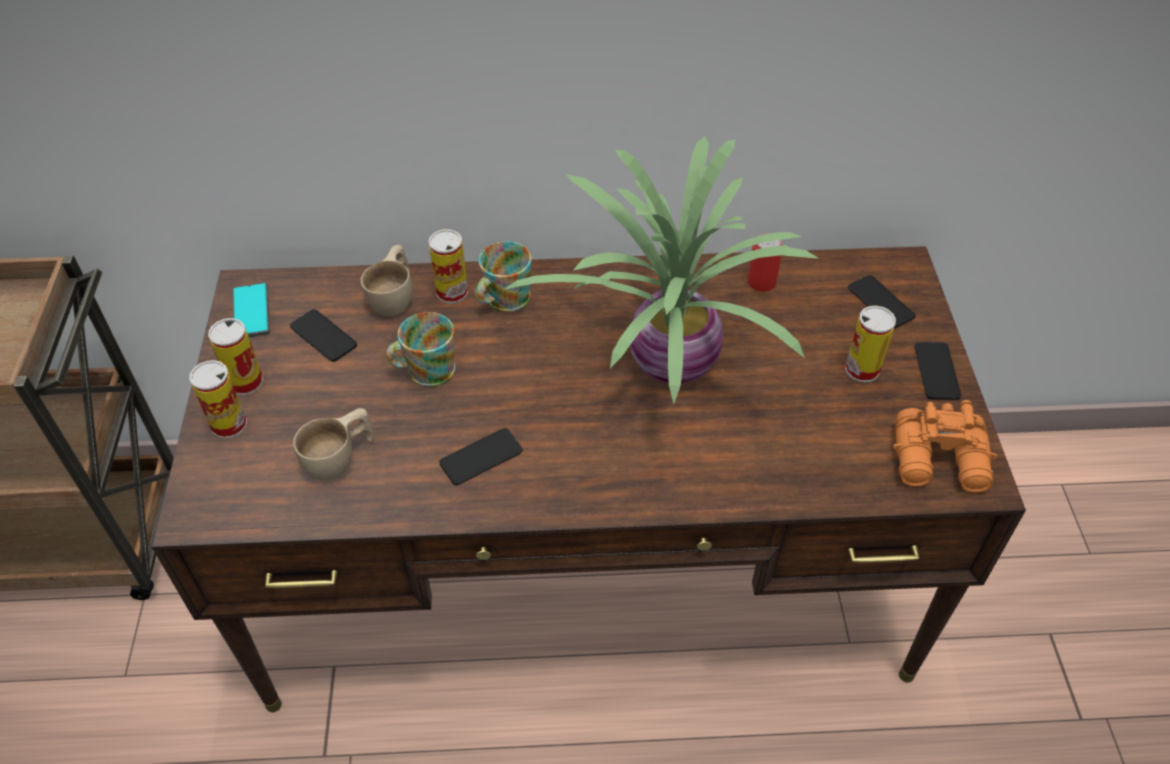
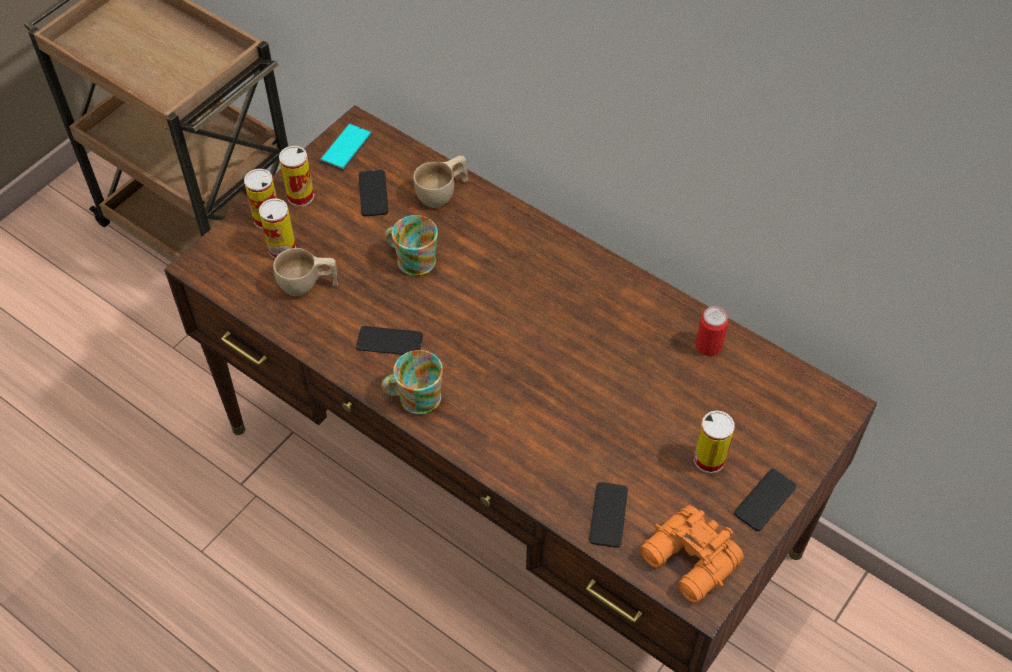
camera: 40 degrees right, 5 degrees up
(452, 292) = (482, 213): can -> can (282, 249)
(502, 300) = (510, 240): mug -> mug (414, 397)
(668, 361) = (576, 359): potted plant -> none
(881, 302) = (784, 421): phone -> phone (608, 515)

